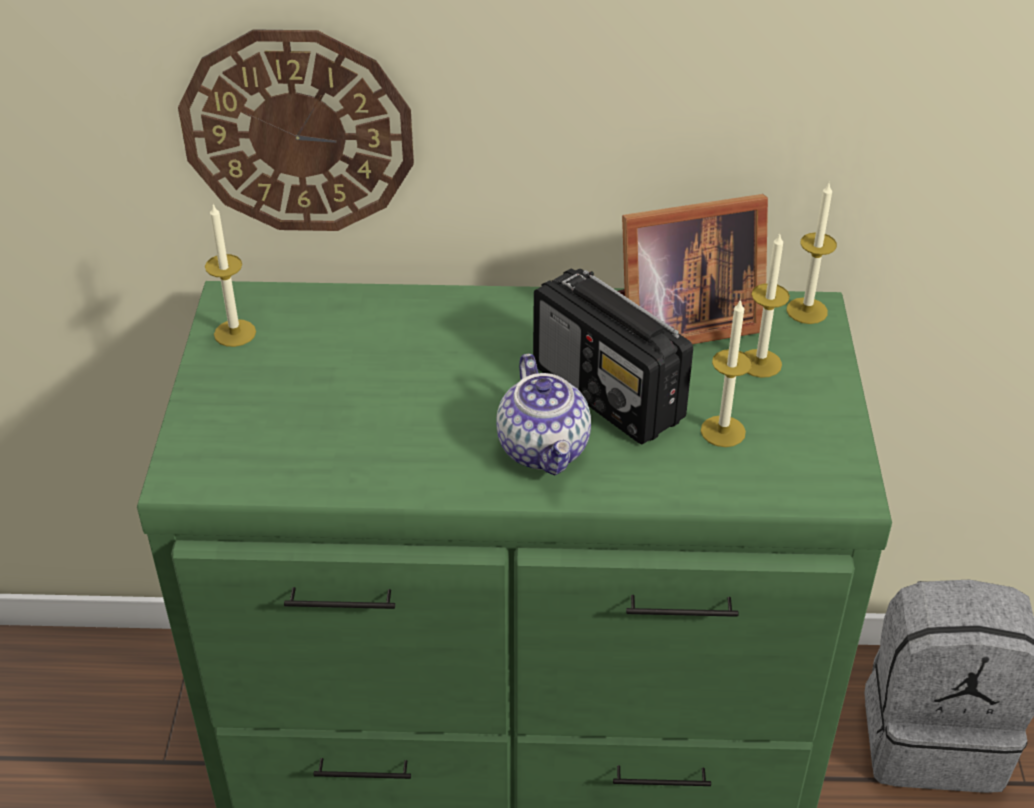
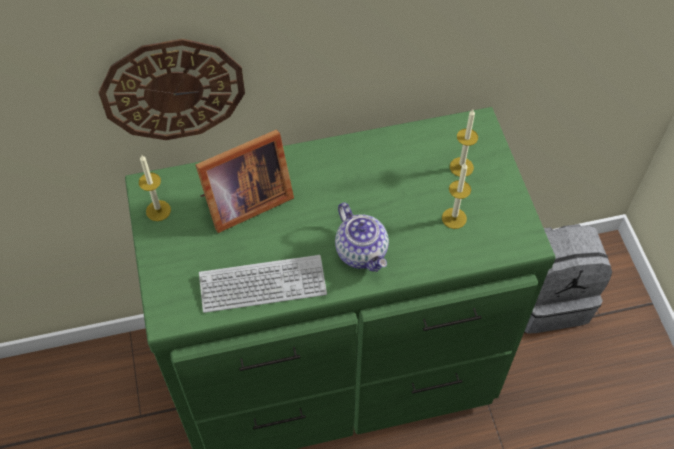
camera: 15 degrees left, 15 degrees up
(358, 462) = (262, 285): none -> keyboard
(608, 394) = (385, 207): radio -> none
(679, 324) = (410, 149): picture frame -> picture frame (243, 202)
(807, 311) = (477, 124): candle -> none

